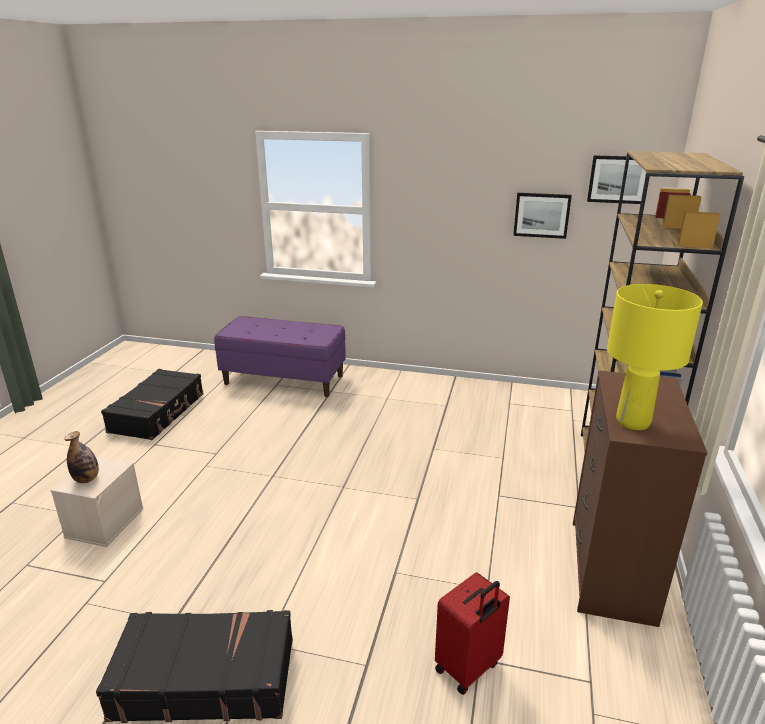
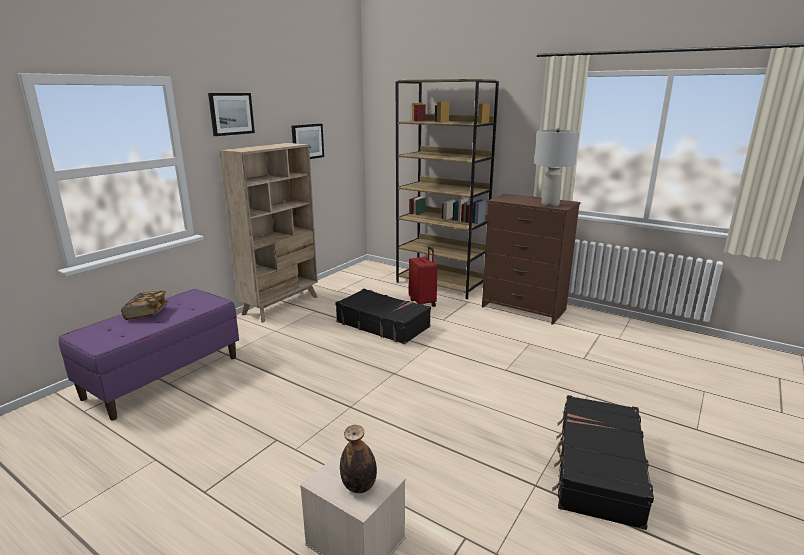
camera: 70 degrees left, 5 degrees down
(158, 413) = (117, 486): black suitcase -> black suitcase (383, 324)
(285, 326) = (147, 313): none -> book
(443, 384) = (281, 305): none -> beige bookcase
(468, 668) = (590, 362): red suitcase -> red suitcase (423, 303)
(618, 179) = (340, 109): picture -> picture (231, 114)
(633, 422) = (549, 204): yellow table lamp -> grey table lamp

